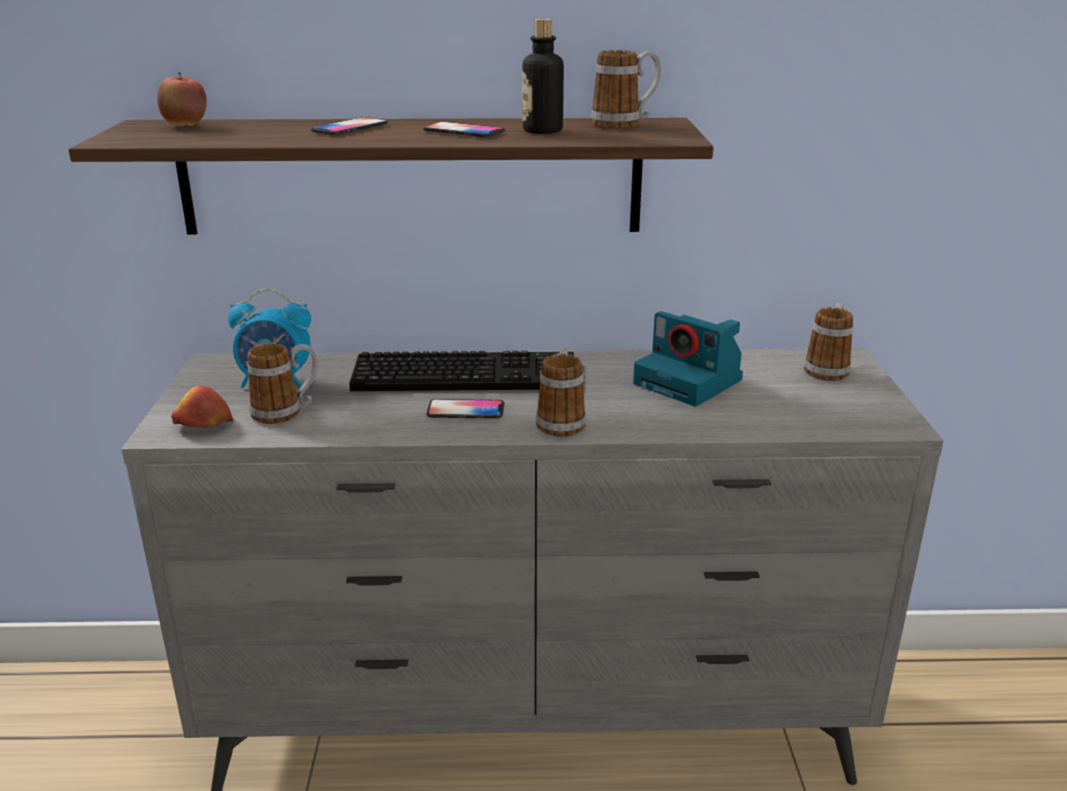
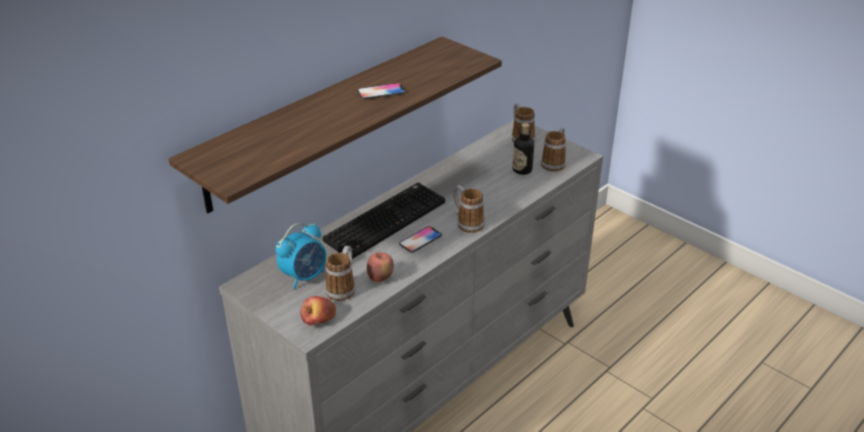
camera: 45 degrees left, 10 degrees up
(186, 125) = (227, 148): apple -> apple (380, 278)
(350, 128) = (320, 112): phone -> none
(542, 130) = (412, 76): bottle -> bottle (522, 170)
(625, 123) = (431, 54): mug -> mug (554, 162)
(690, 382) = (482, 173): camera -> none

